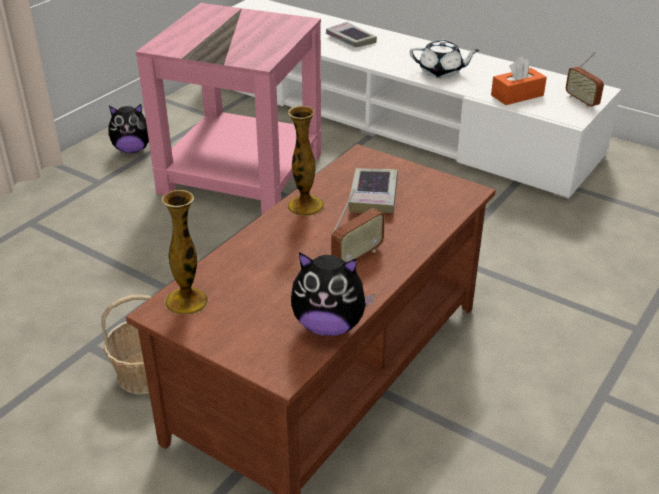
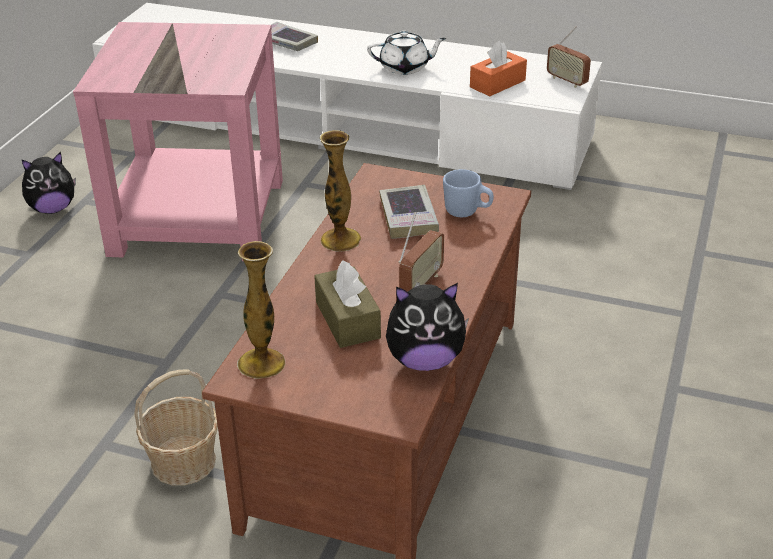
camera: 15 degrees left, 0 degrees up
(278, 276) = (347, 320): none -> brown tissue box
(428, 199) = (467, 212): none -> blue mug

